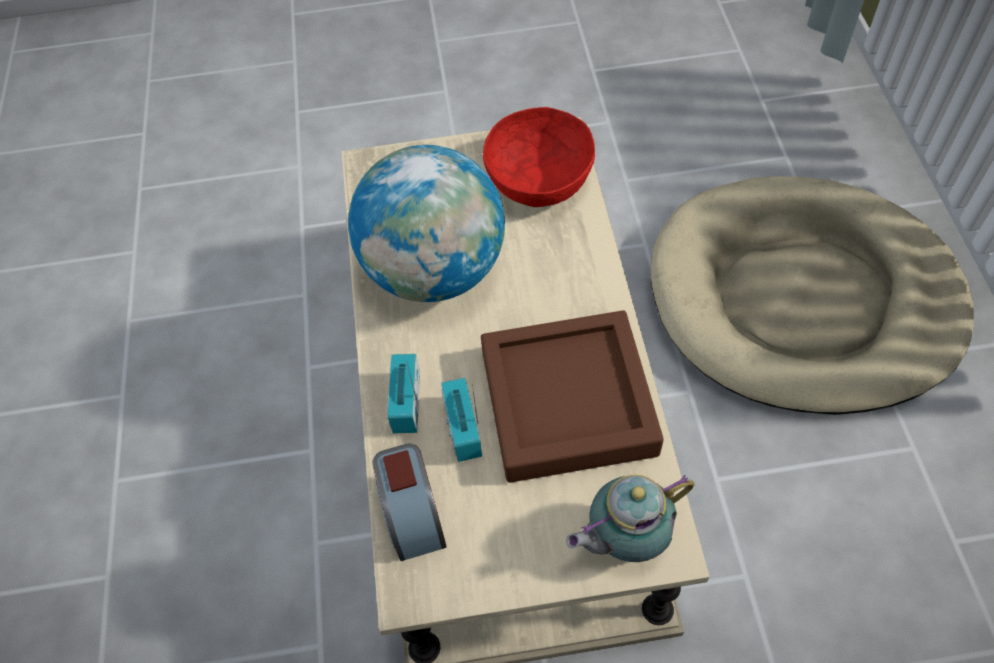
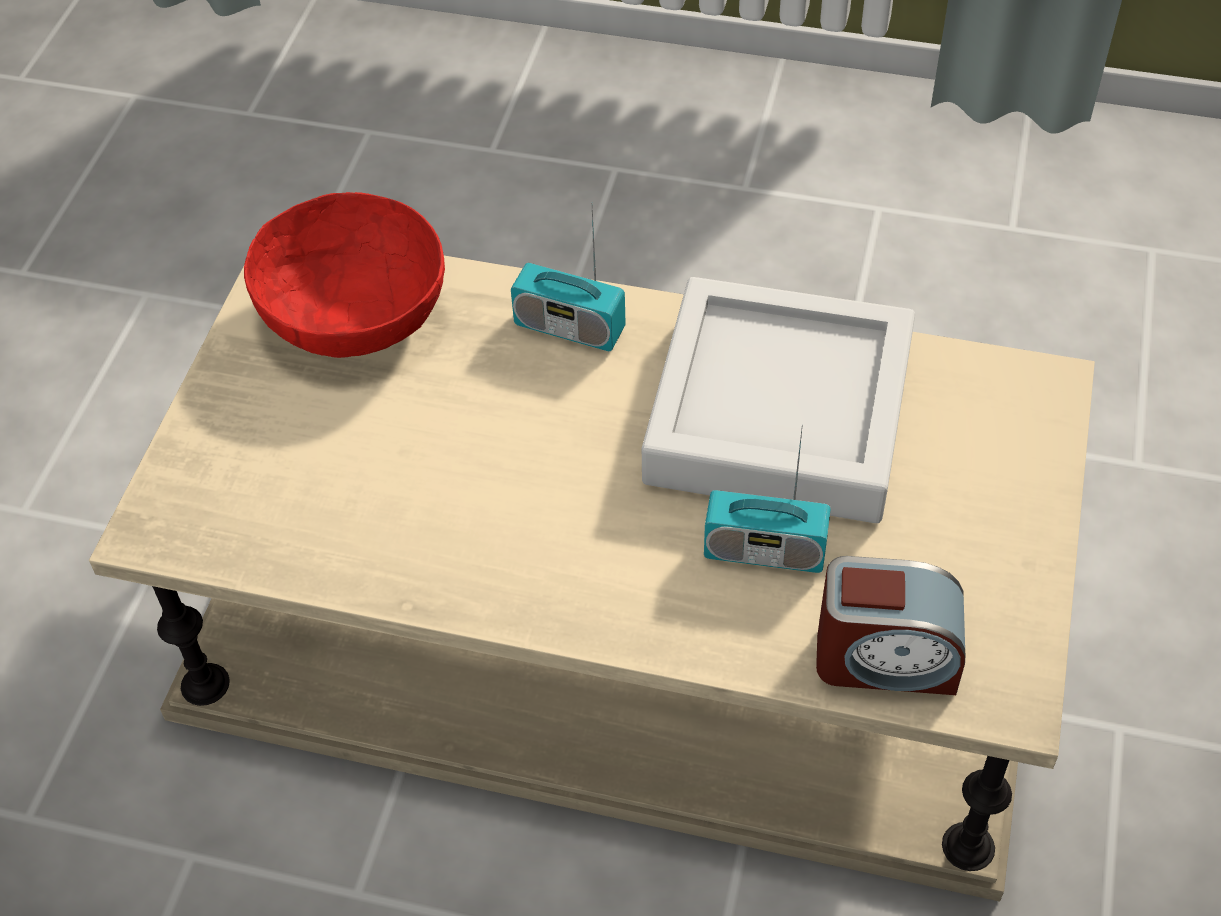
camera: 70 degrees left, 5 degrees down
(406, 403) = (684, 610): radio -> radio (569, 327)
(435, 271) = (450, 499): globe -> none
(567, 402) = (779, 414): brown tray -> grey tray
(624, 538) = (1013, 424): teapot -> none
(802, 299) = (612, 214): beige dog bed -> none

